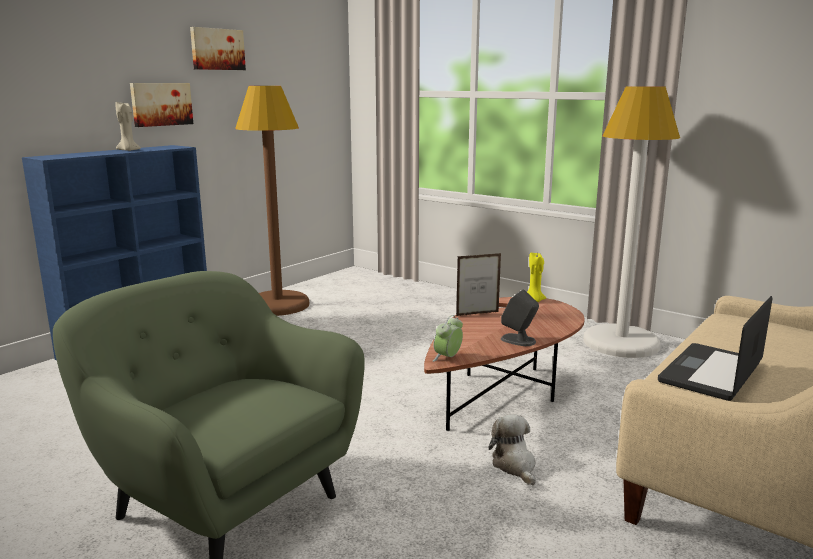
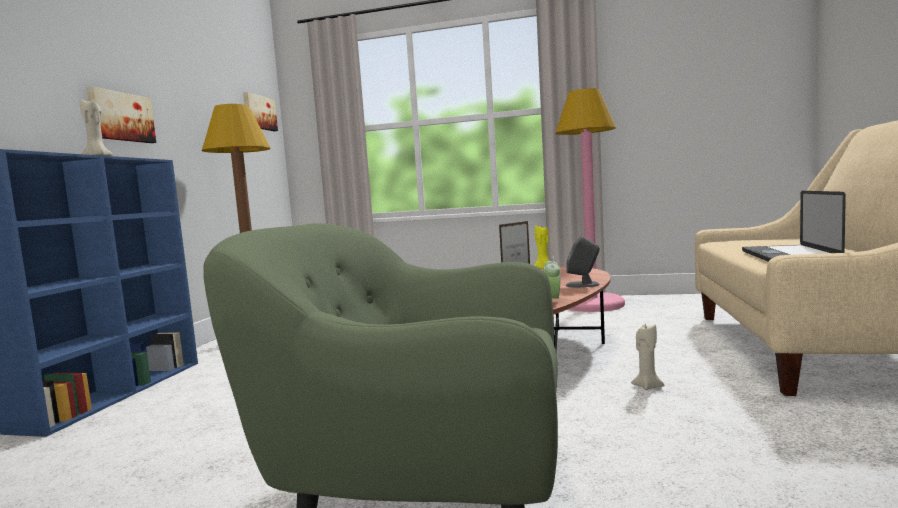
camera: 25 degrees left, 10 degrees down
(217, 49) = (172, 71): picture -> picture (259, 112)
(515, 465) = (647, 386): plush toy -> beige candle
(621, 343) = (592, 304): white floor lamp -> pink floor lamp

